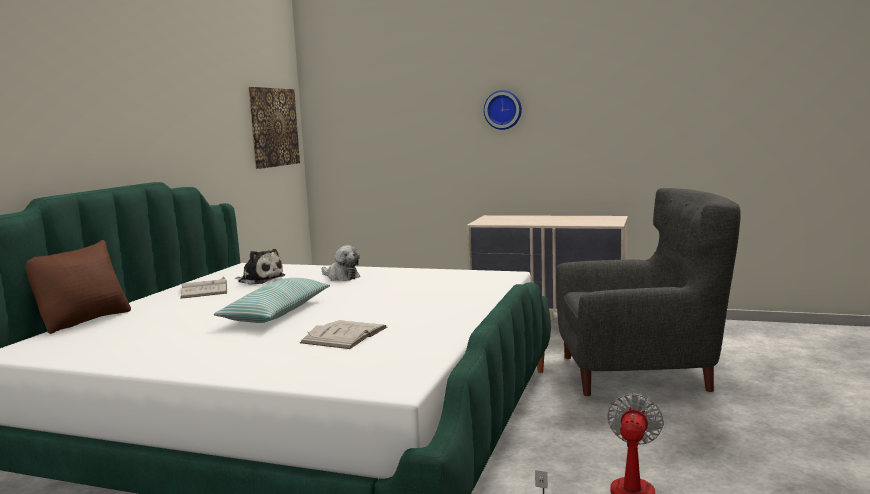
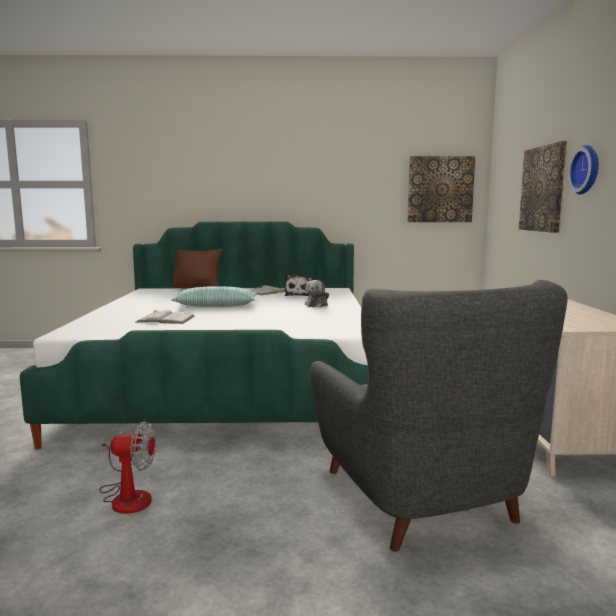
camera: 70 degrees right, 0 degrees up
(431, 125) = (543, 189): none -> picture

